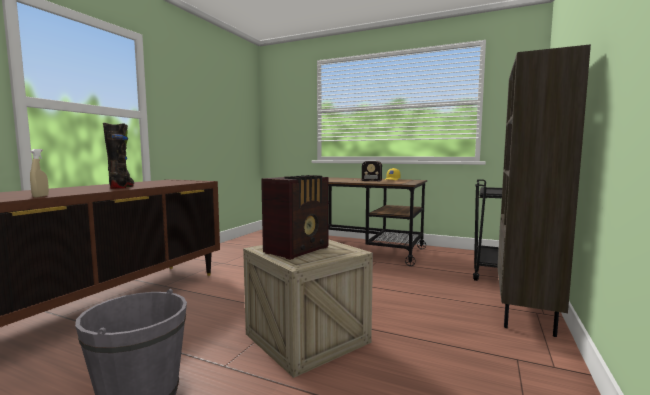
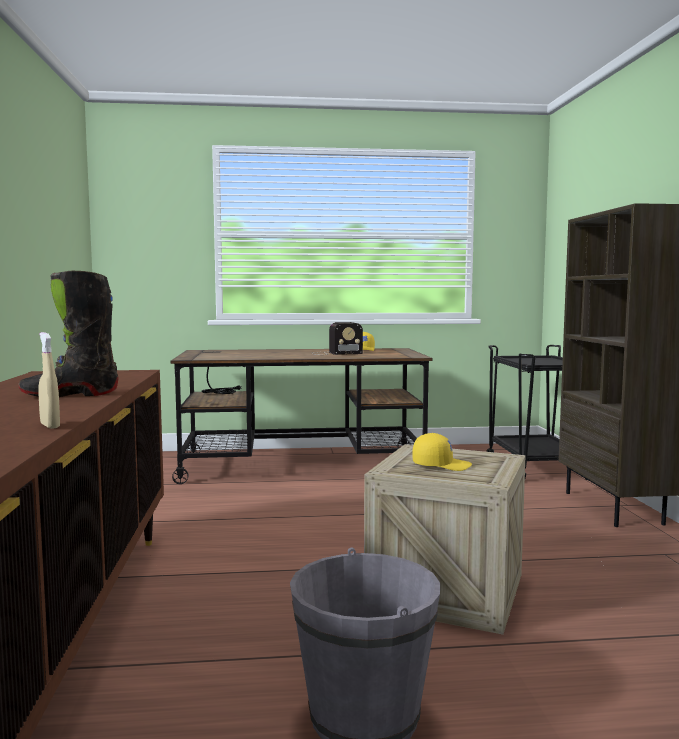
camera: 30 degrees left, 0 degrees up
(122, 187) = (70, 395): black boot -> black boot turned 60 degrees counterclockwise
(298, 250) = (441, 465): radio -> yellow cap

